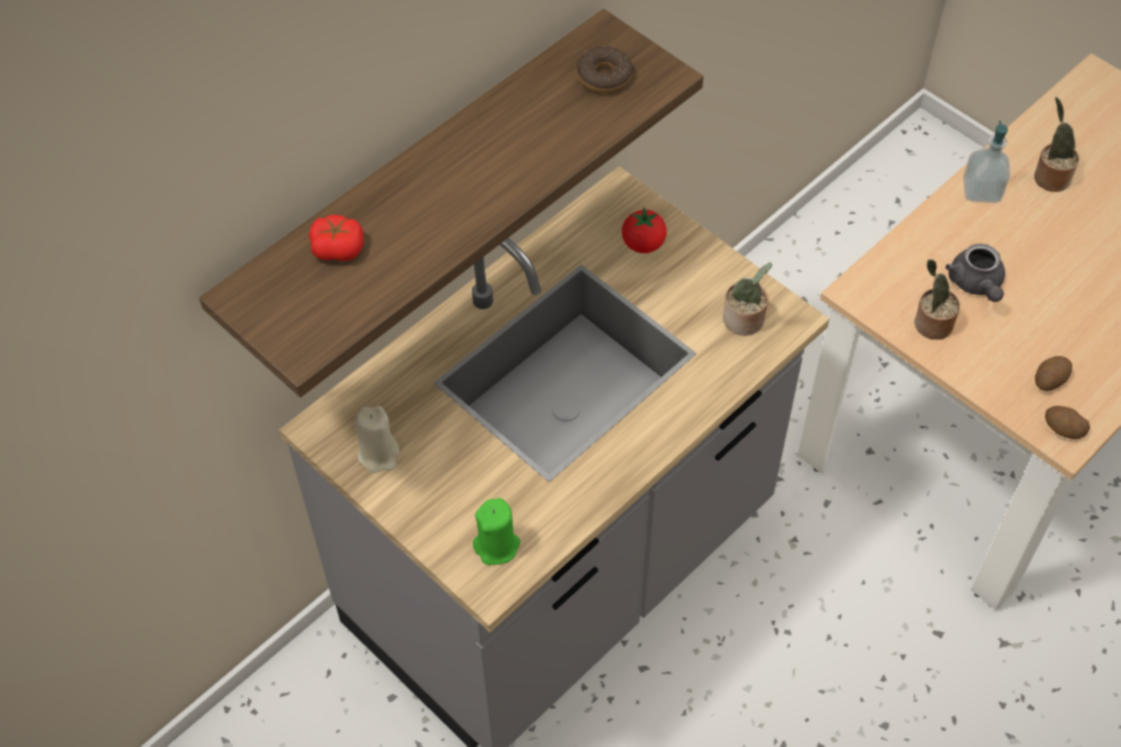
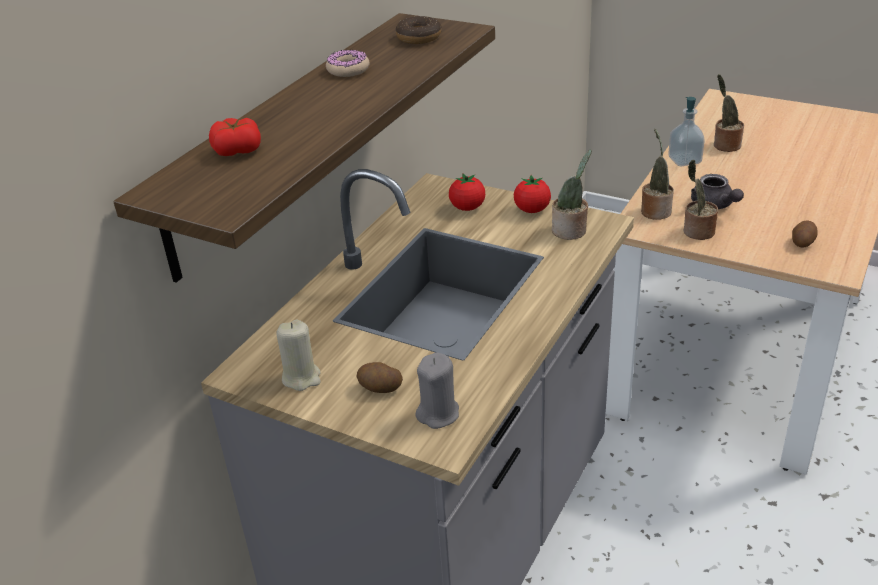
camera: 15 degrees left, 20 degrees down
(497, 546) = (438, 414): green candle -> grey candle
(500, 124) = (348, 70): none -> donut
(716, 271) = (532, 210): none -> tomato
(898, 272) = (655, 210): none -> potted plant
(1063, 429) = (833, 266): potato -> potato (379, 388)

